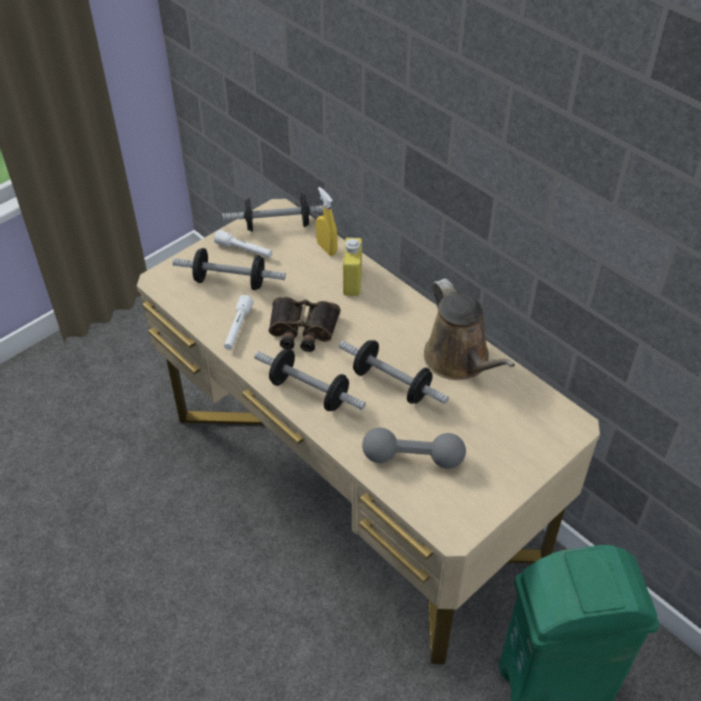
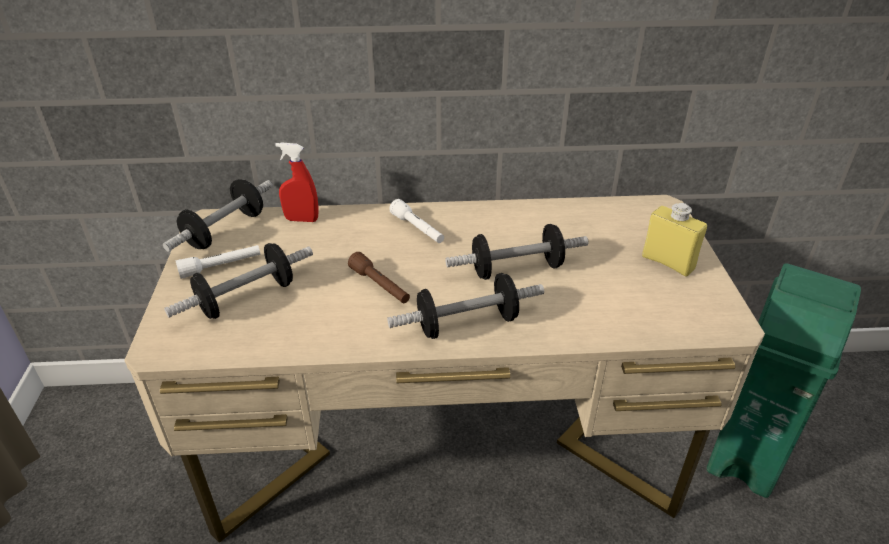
camera: 50 degrees left, 10 degrees down
(238, 328) = (317, 327): white flashlight -> white flashlight (417, 229)
(302, 330) = (380, 286): binoculars -> brown flashlight
(326, 248) = (301, 219): yellow spray bottle -> red spray bottle
(352, 282) = (364, 227): yellow bottle -> yellow bottle (668, 262)
(413, 458) = (620, 303): grey dumbbell -> none
(460, 360) = (532, 221): brown watering can -> none

